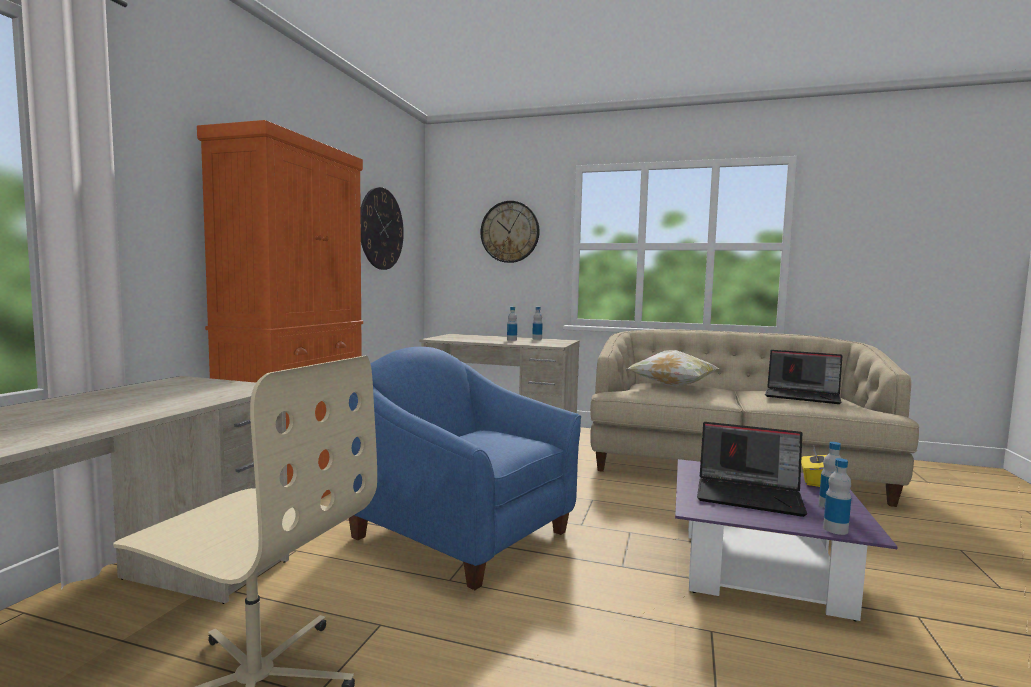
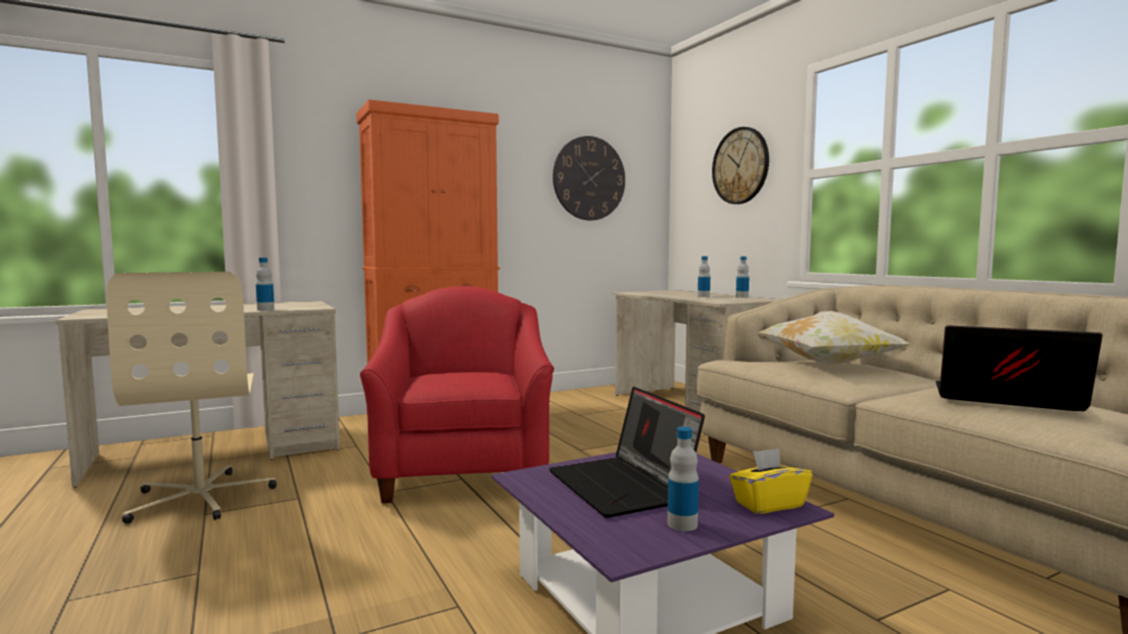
camera: 45 degrees right, 0 degrees up
(463, 534) = (464, 470): blue armchair -> red armchair
(803, 396) = (1004, 400): laptop -> laptop turned 135 degrees clockwise
(835, 529) = (597, 538): bottle -> bottle (265, 309)

